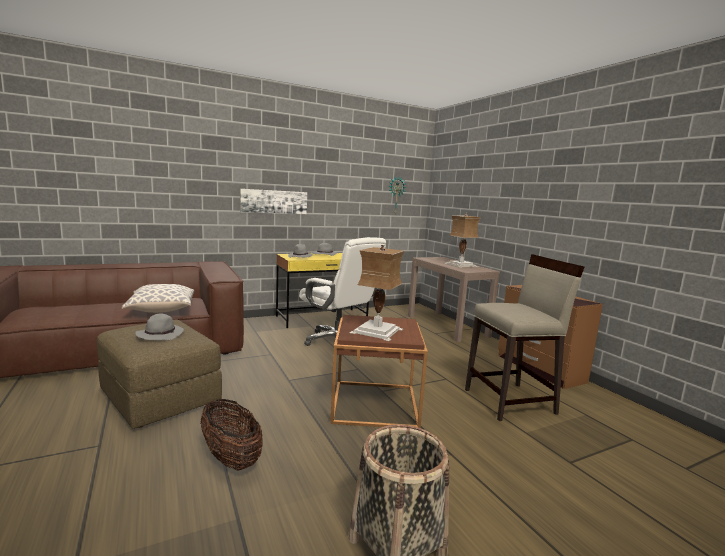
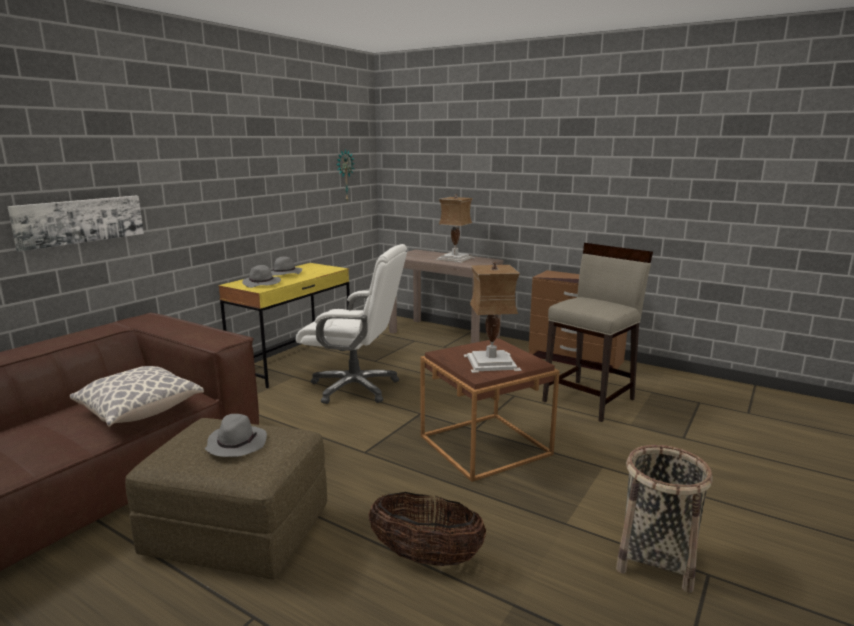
camera: 30 degrees left, 5 degrees up
(274, 201) = (203, 207): picture -> picture (80, 221)

